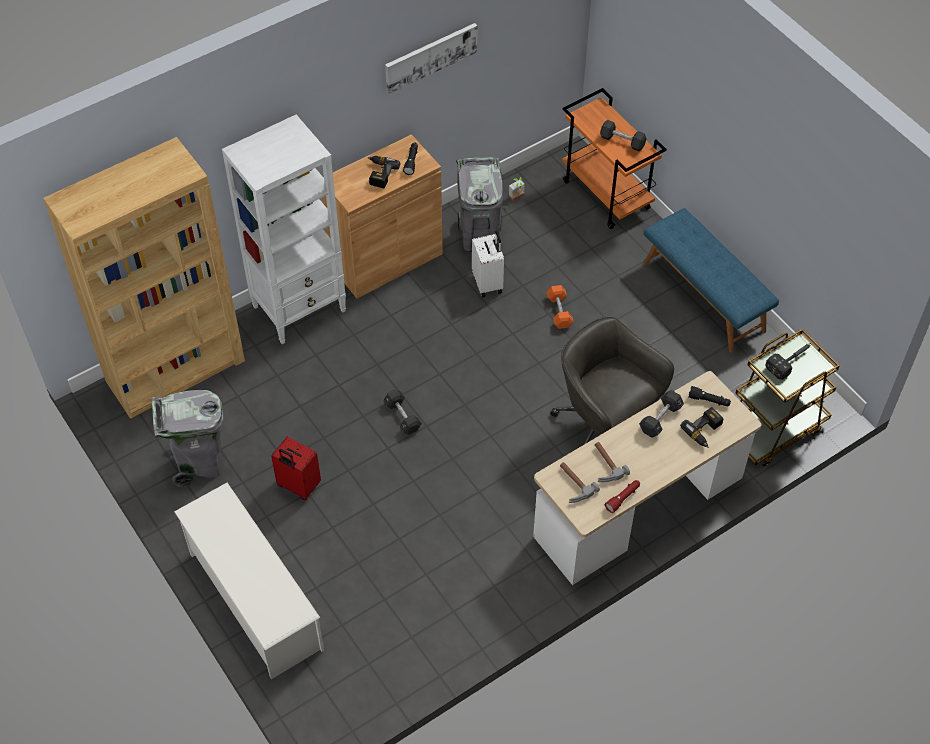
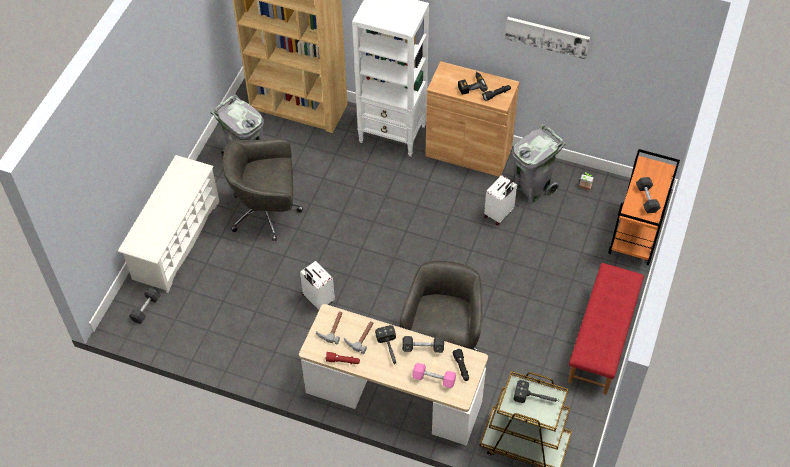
camera: 55 degrees right, 0 degrees up
(298, 486) = (267, 212): red suitcase -> grey office chair
(402, 416) = (358, 232): black dumbbell -> black dumbbell (146, 309)
(459, 505) = (318, 299): none -> white suitcase
(559, 312) = (511, 265): orange dumbbell -> none
(640, 448) = (389, 350): none -> hammer
(704, 296) = (602, 340): blue bench -> red bench
(705, 431) = (434, 379): power drill -> pink dumbbell

